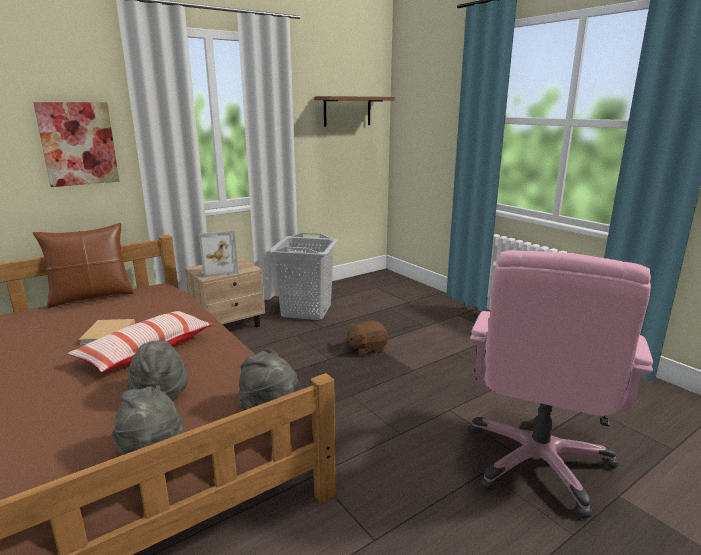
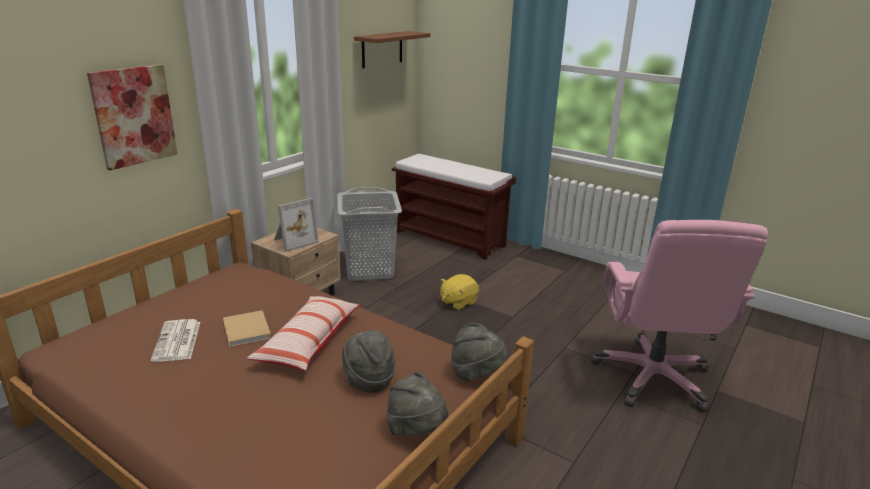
camera: 20 degrees left, 5 degrees up
(47, 334) = (177, 341): none -> newspaper
(91, 297) = (171, 291): brown pillow -> none
(367, 349) = (458, 302): brown plush toy -> yellow plush toy
(401, 293) = (450, 238): none -> brown bench

